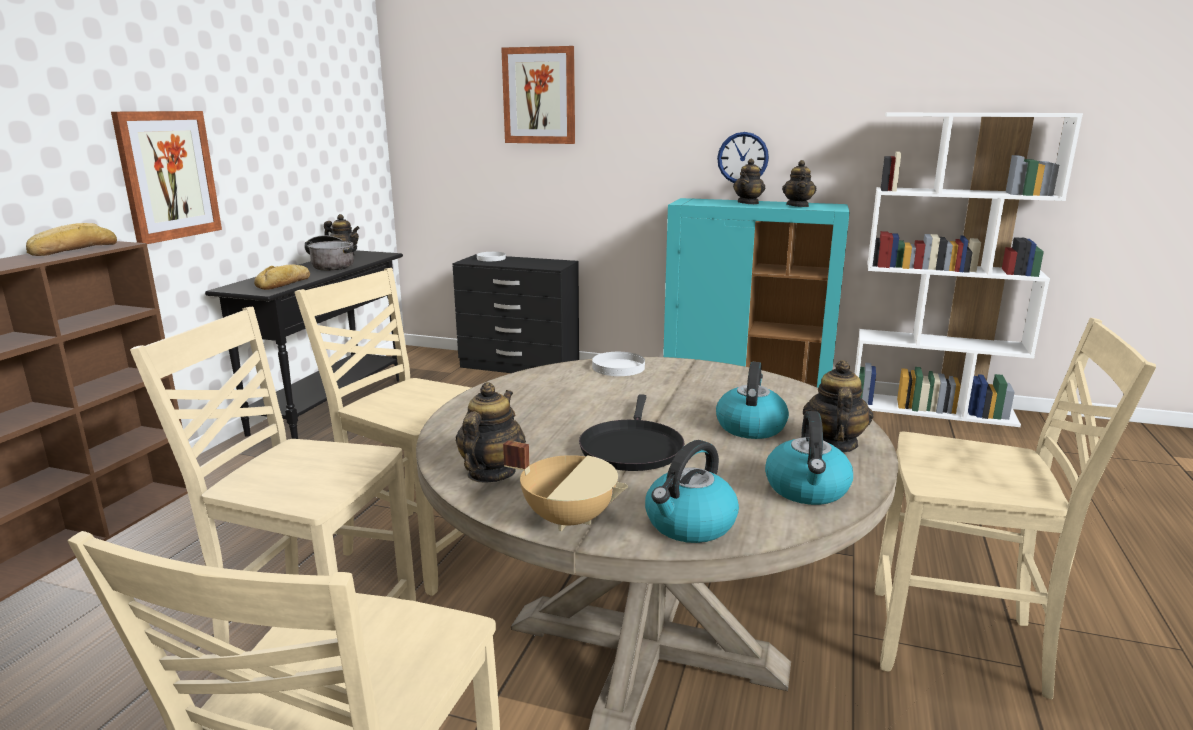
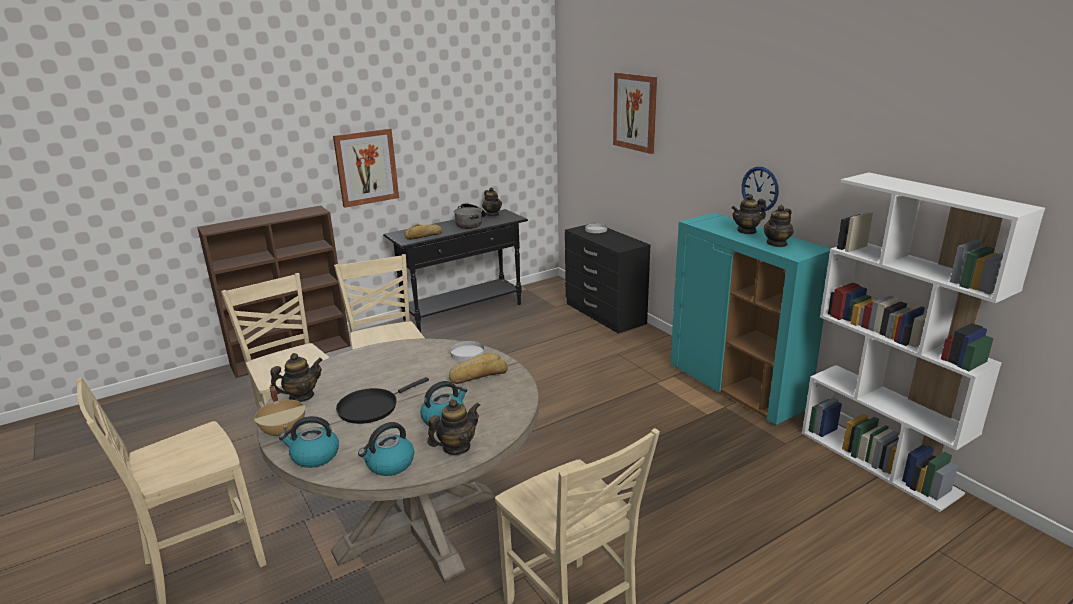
camera: 40 degrees right, 5 degrees up
(72, 250) = (295, 213): bread -> bread (478, 374)

